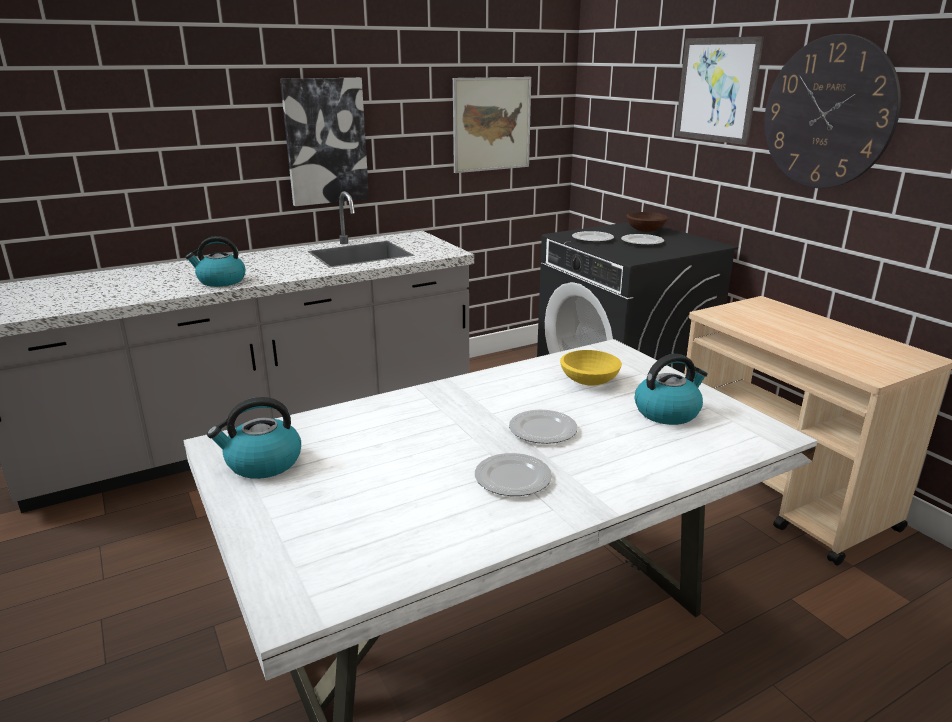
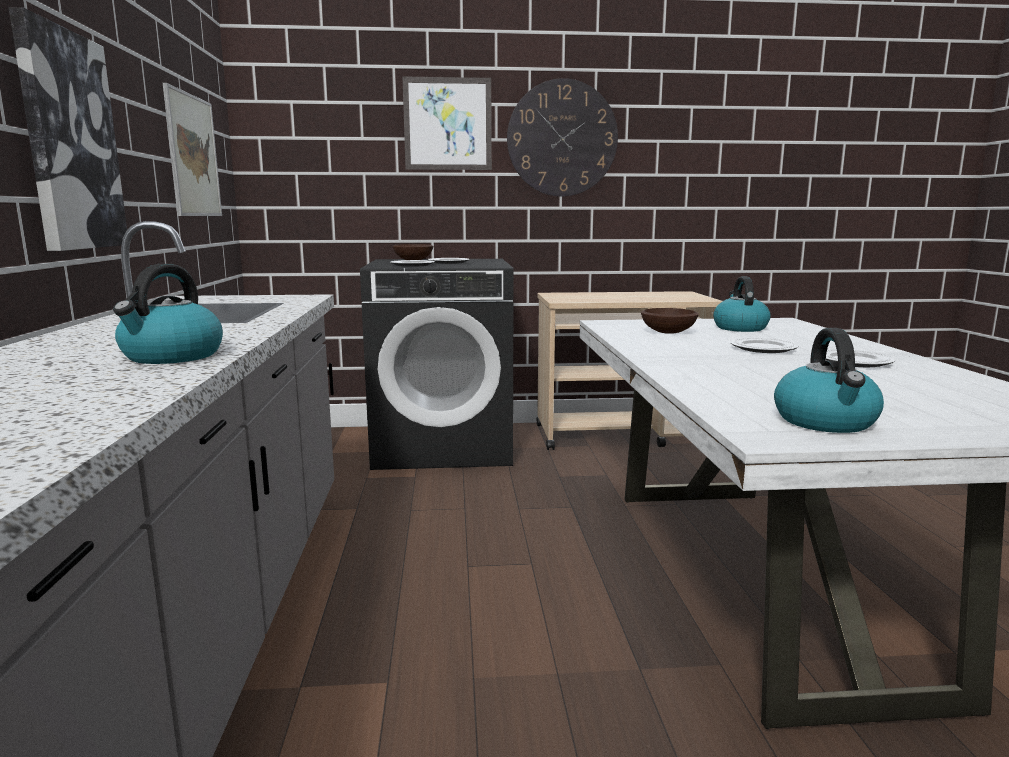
camera: 65 degrees left, 10 degrees down
(589, 381) = (669, 332): yellow bowl -> brown bowl

